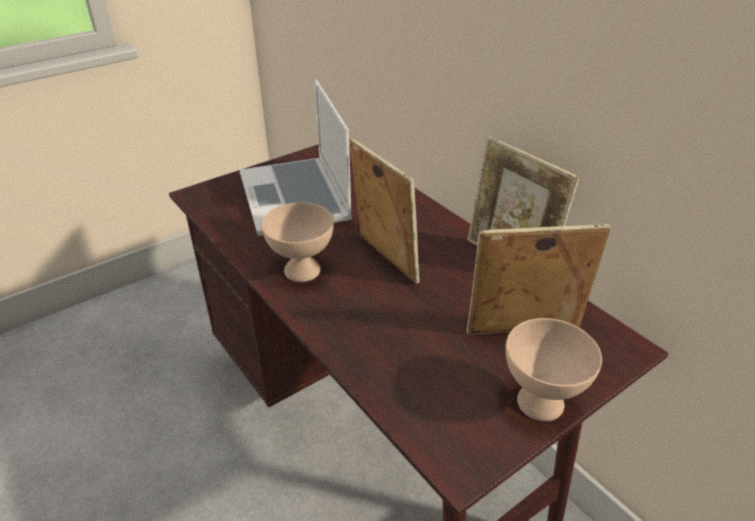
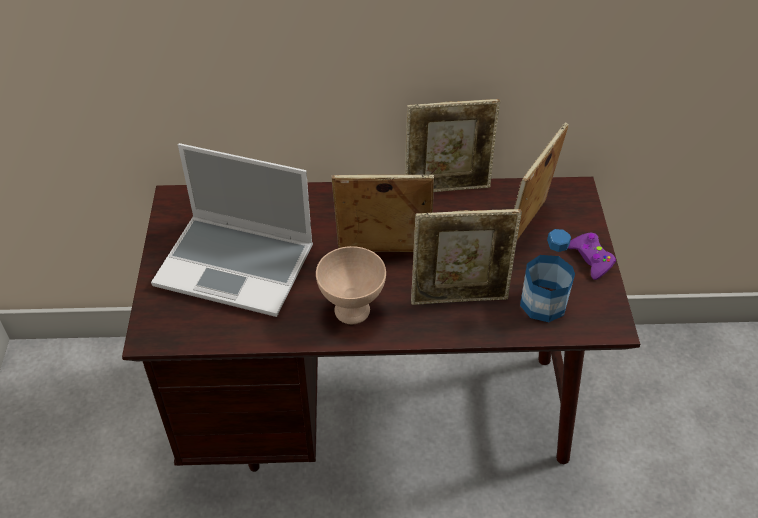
camera: 55 degrees left, 10 degrees up
(380, 327) = (460, 297): none -> picture frame
(433, 391) = (543, 303): none -> bottle
(541, 404) = (591, 259): beige bowl -> purple game controller

